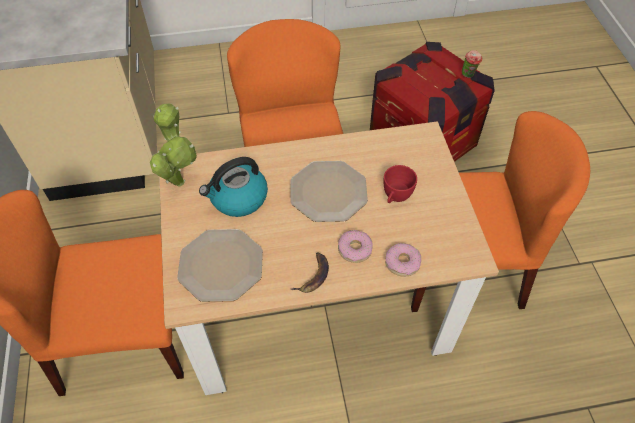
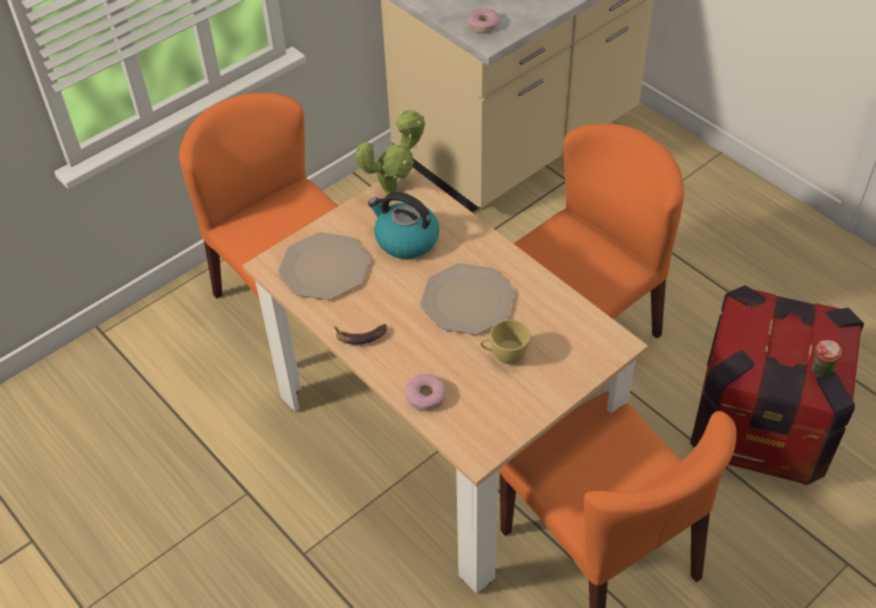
camera: 60 degrees right, 5 degrees down
(354, 249) = (413, 352): donut -> donut (483, 25)
(395, 197) = (504, 355): red cup -> yellow cup

